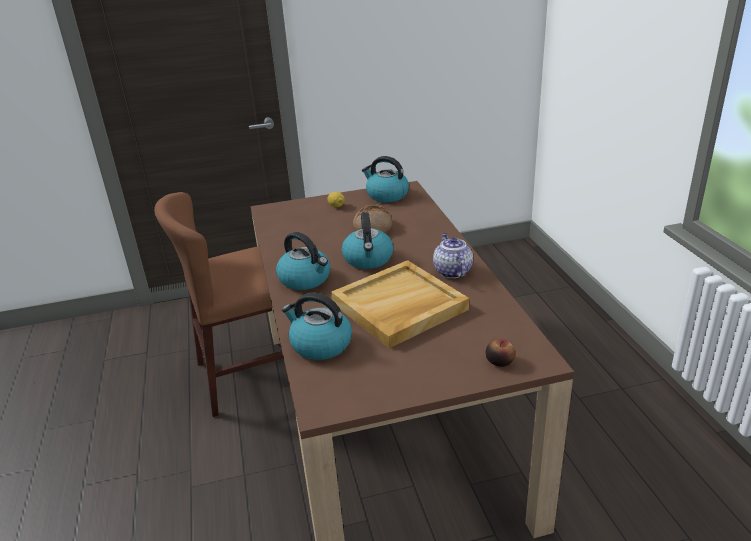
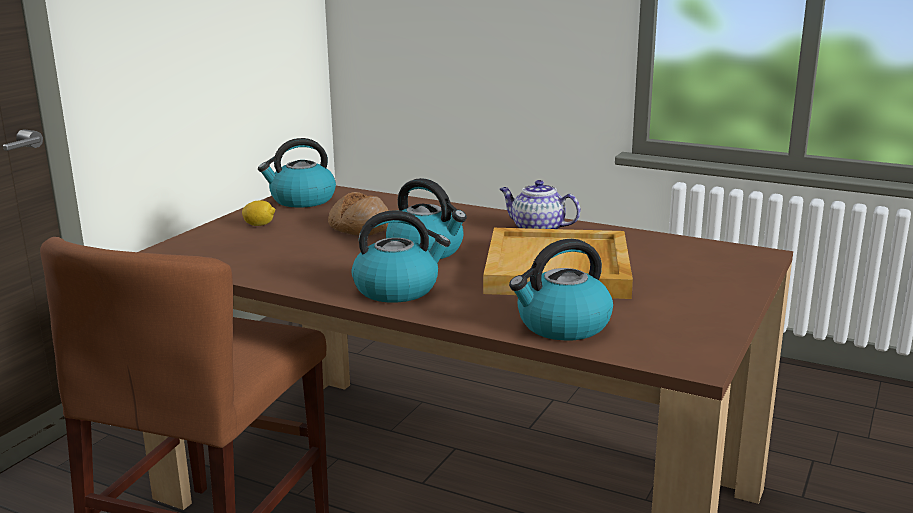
camera: 50 degrees left, 10 degrees down
(499, 361) = (735, 267): apple -> none

